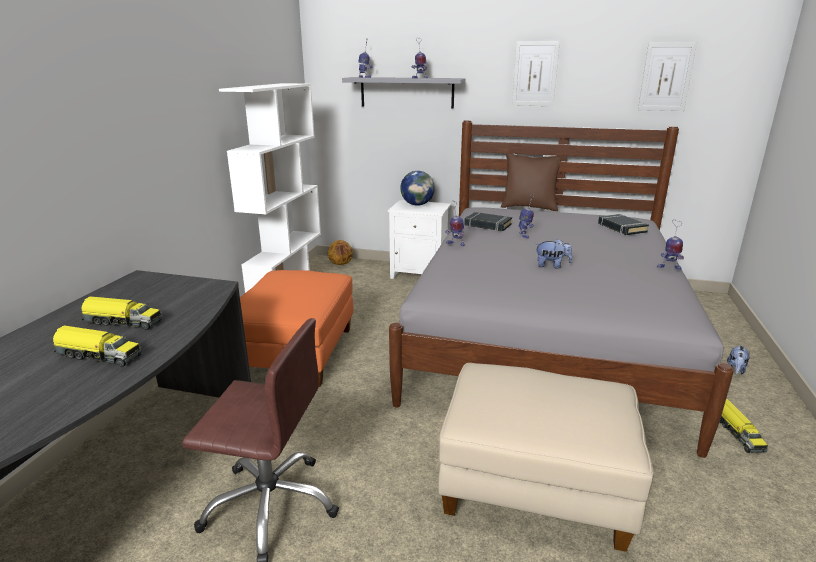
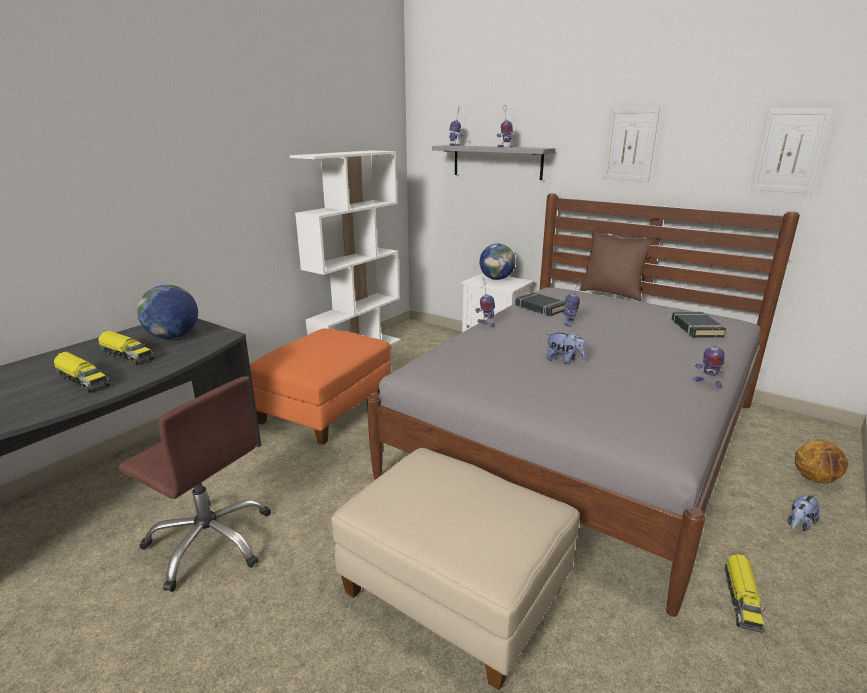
camera: 20 degrees right, 0 degrees up
(157, 295) = (173, 337): none -> globe
(341, 264) = (425, 330): basketball -> basketball (816, 479)

